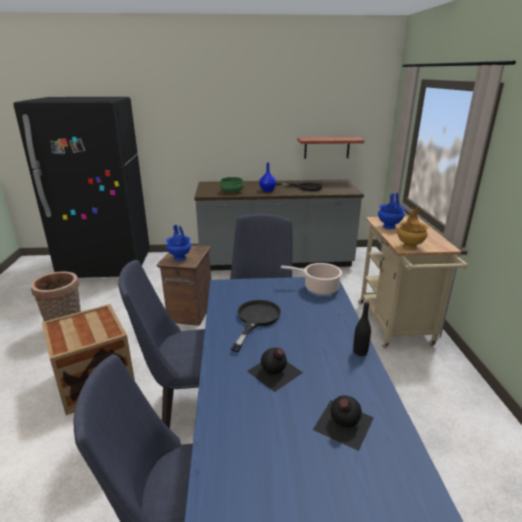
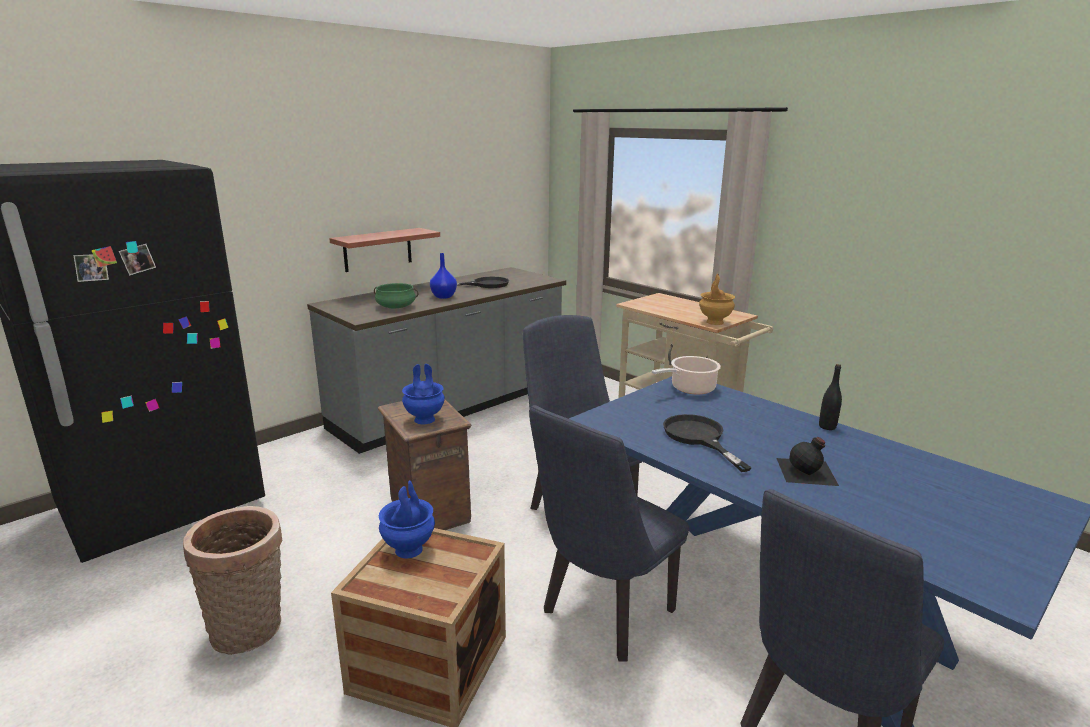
camera: 40 degrees left, 5 degrees down
(327, 147) = (481, 225): shelf -> shelf (378, 249)
(342, 423) = (920, 481): black bottle -> none
(389, 227) = (658, 308): blue vase -> blue vase (408, 550)

